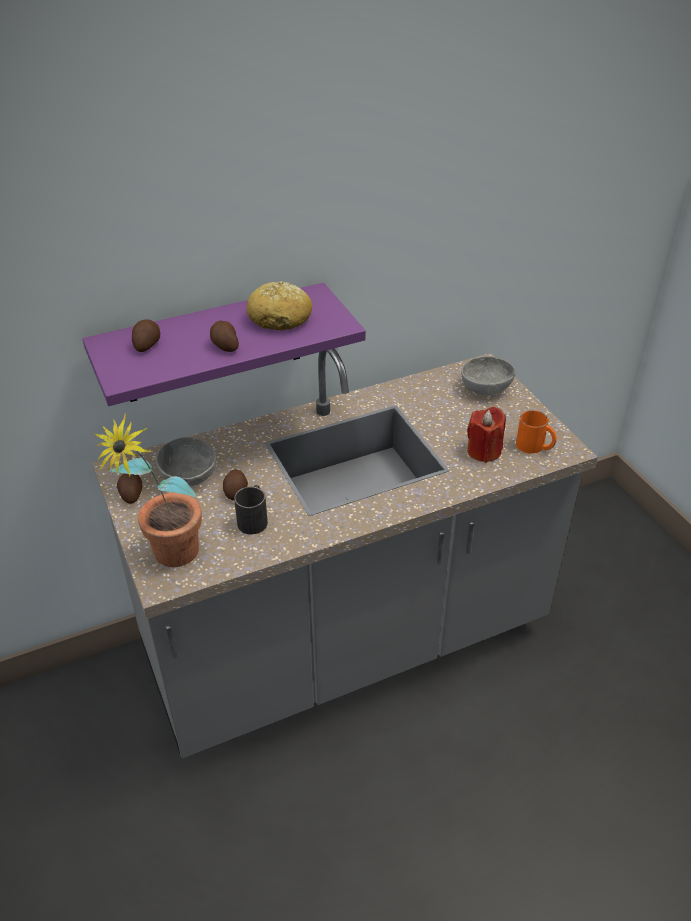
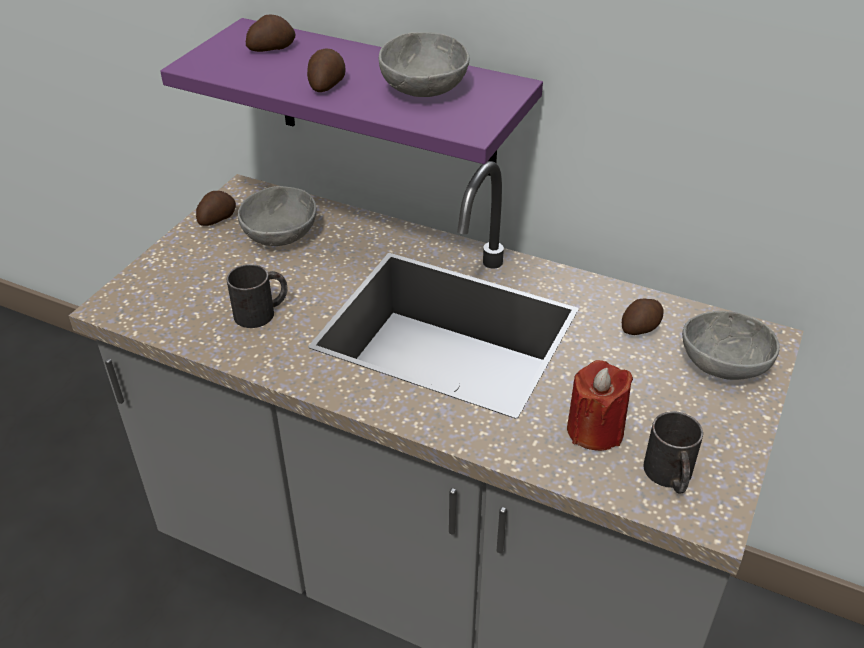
camera: 50 degrees right, 0 degrees up
(168, 560) = (146, 292): potted plant -> none
(236, 491) = (291, 277): potato -> potato (641, 328)
(280, 318) = (426, 89): bread -> grey bowl
(535, 446) = (670, 477): orange mug -> black mug

